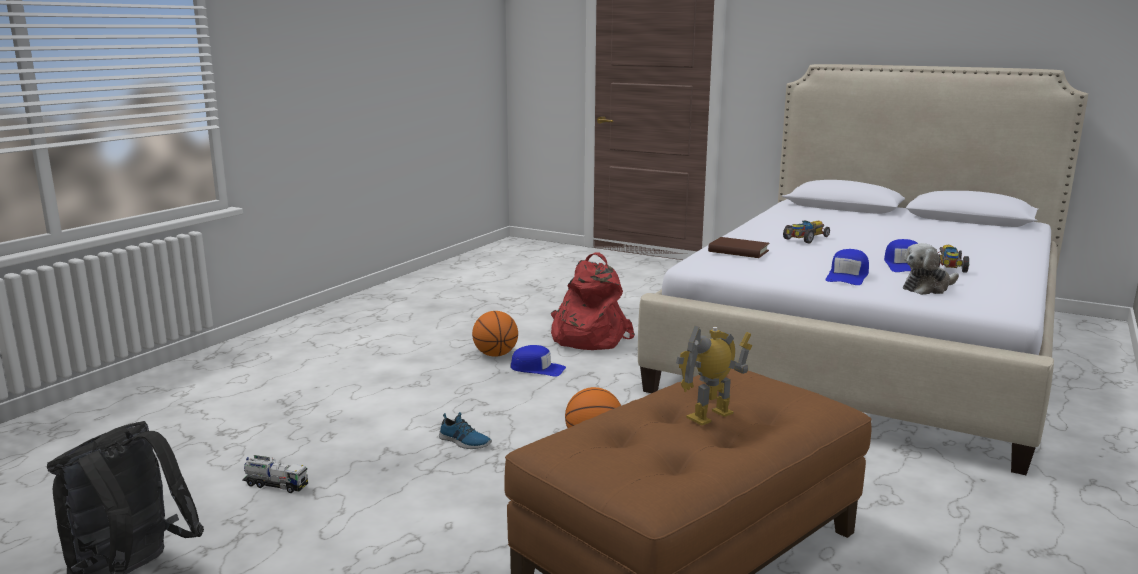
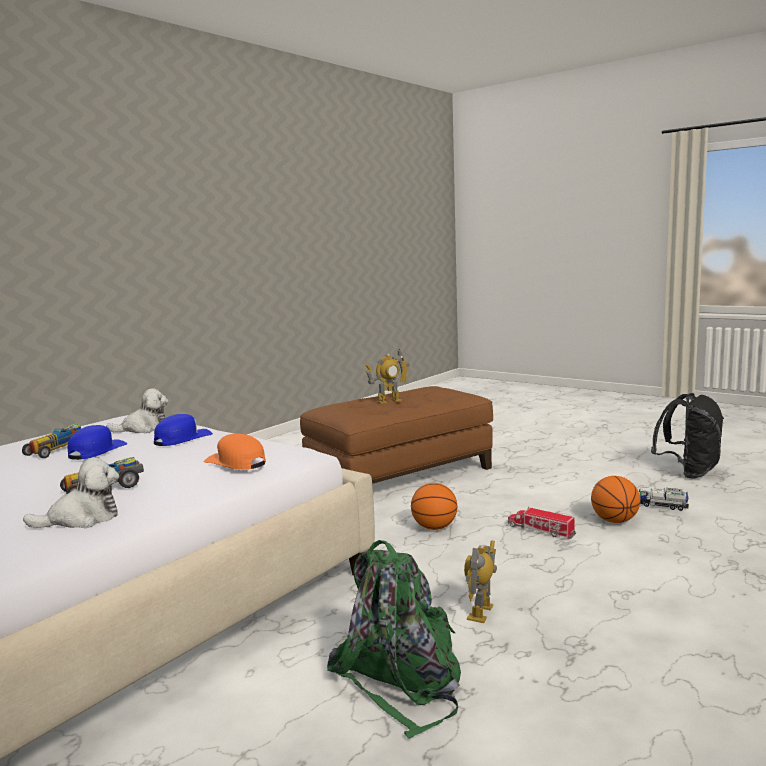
camera: 170 degrees left, 5 degrees down
(464, 442) = (540, 530): shoe -> toy truck
(495, 355) = (543, 643): basketball -> basketball (614, 521)
(537, 369) = (481, 612): blue cap -> toy robot
(586, 338) = (402, 679): red backpack -> green backpack
(738, 251) = (236, 462): brown book -> orange cap
(778, 229) = (82, 519): none -> plush toy

